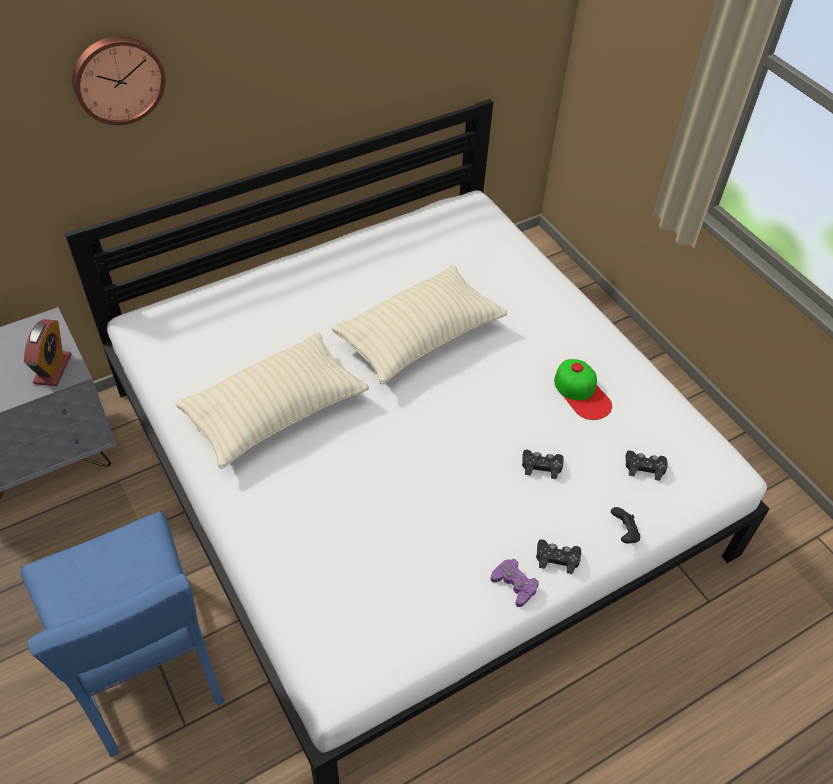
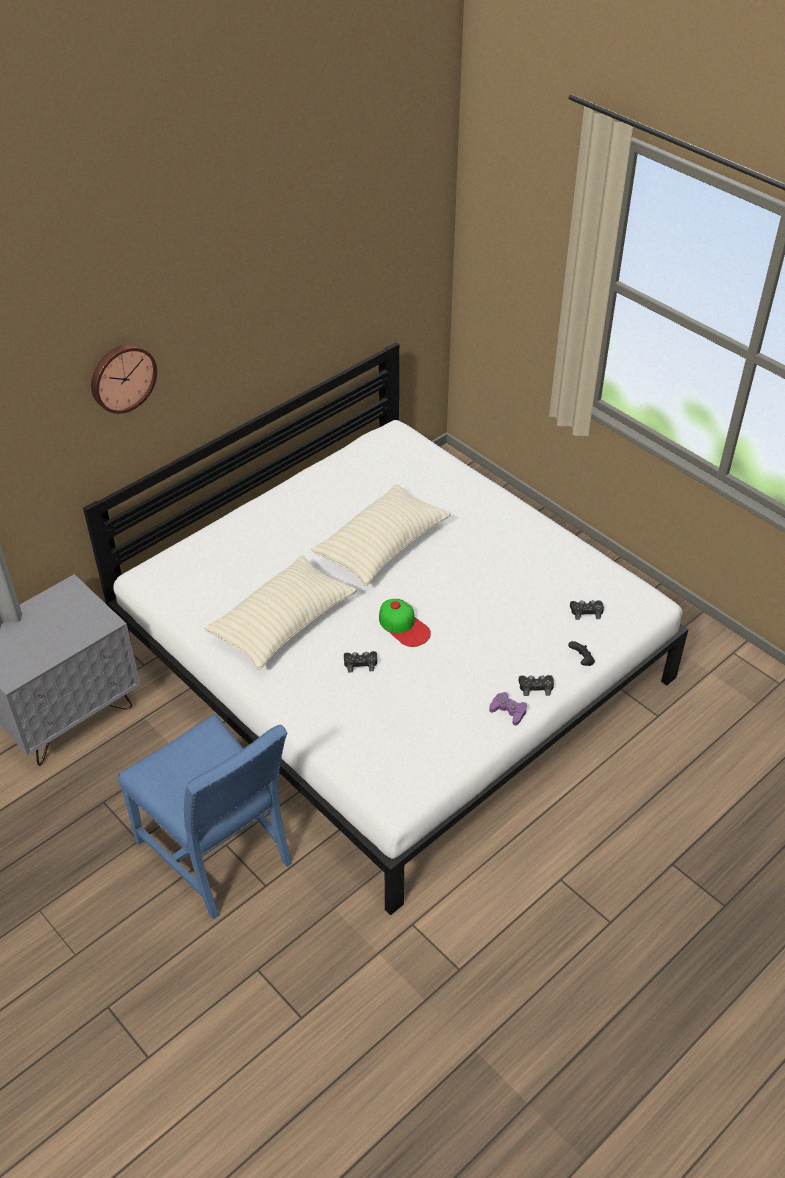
camera: 10 degrees left, 5 degrees down
(52, 369) = (90, 622): alarm clock -> none
(541, 466) = (507, 625): black game controller -> black game controller (360, 663)
(582, 393) = (524, 566): cap -> cap (404, 626)

